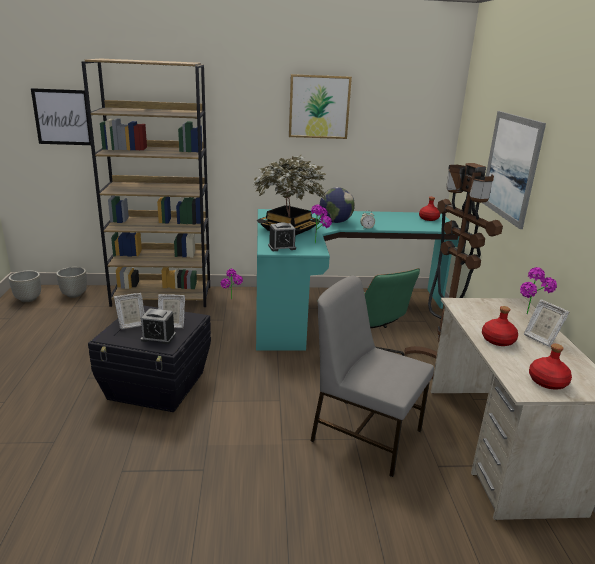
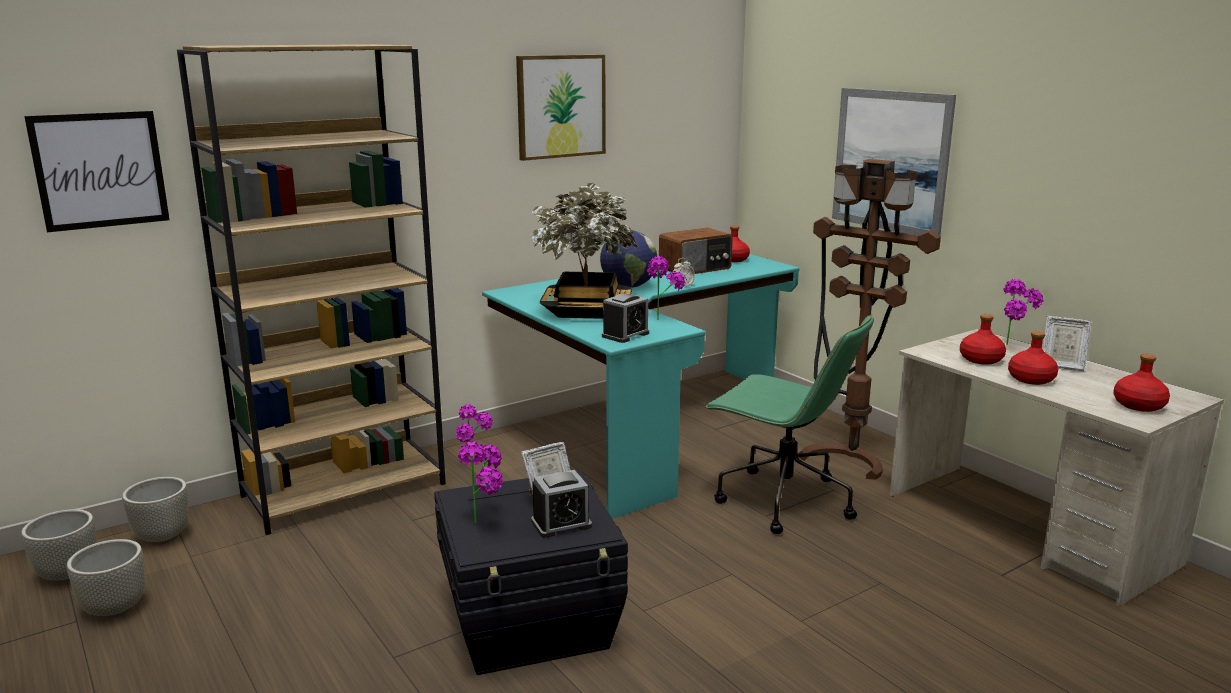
camera: 30 degrees left, 5 degrees down
(25, 318) = (115, 609): none -> grey planter
(131, 324) = (486, 520): picture frame -> potted plant
(365, 434) = (885, 572): grey chair -> none
(395, 219) = (696, 268): none -> radio
(486, 318) = (980, 359): none -> red bottle

